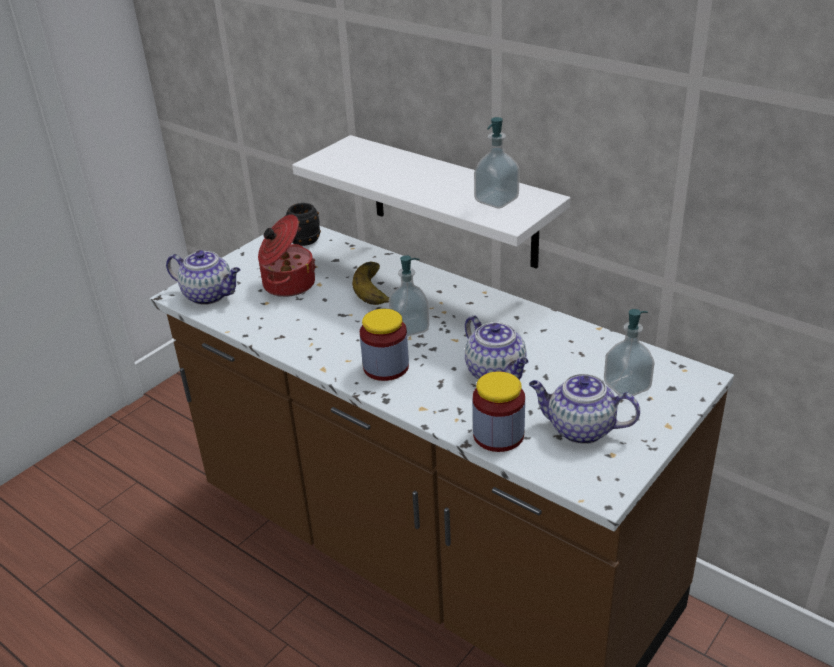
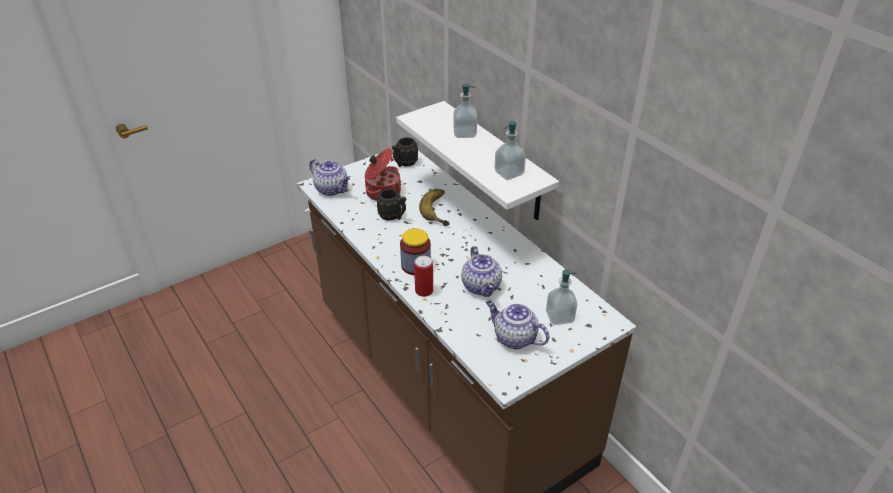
camera: 15 degrees right, 5 degrees up
(319, 312) = (393, 216): none -> black mug
(410, 328) = (443, 241): soap dispenser -> soap dispenser (465, 133)
(415, 397) = (424, 291): none -> can
(498, 435) = (462, 329): jar -> none

